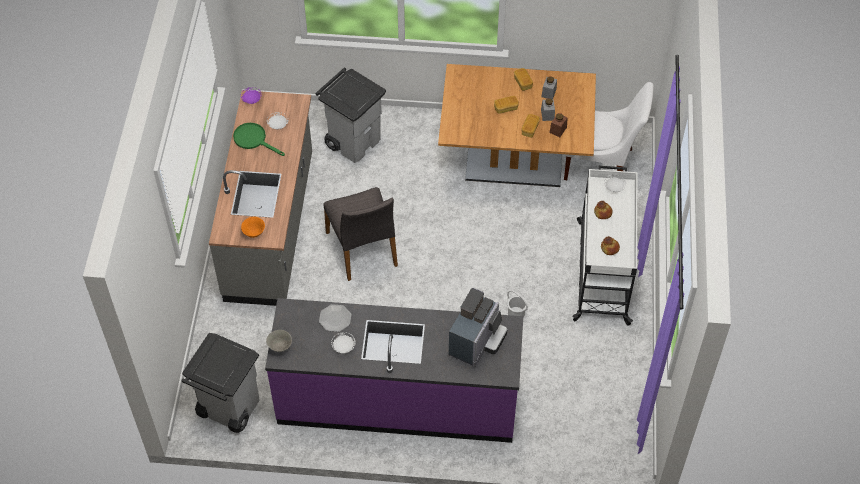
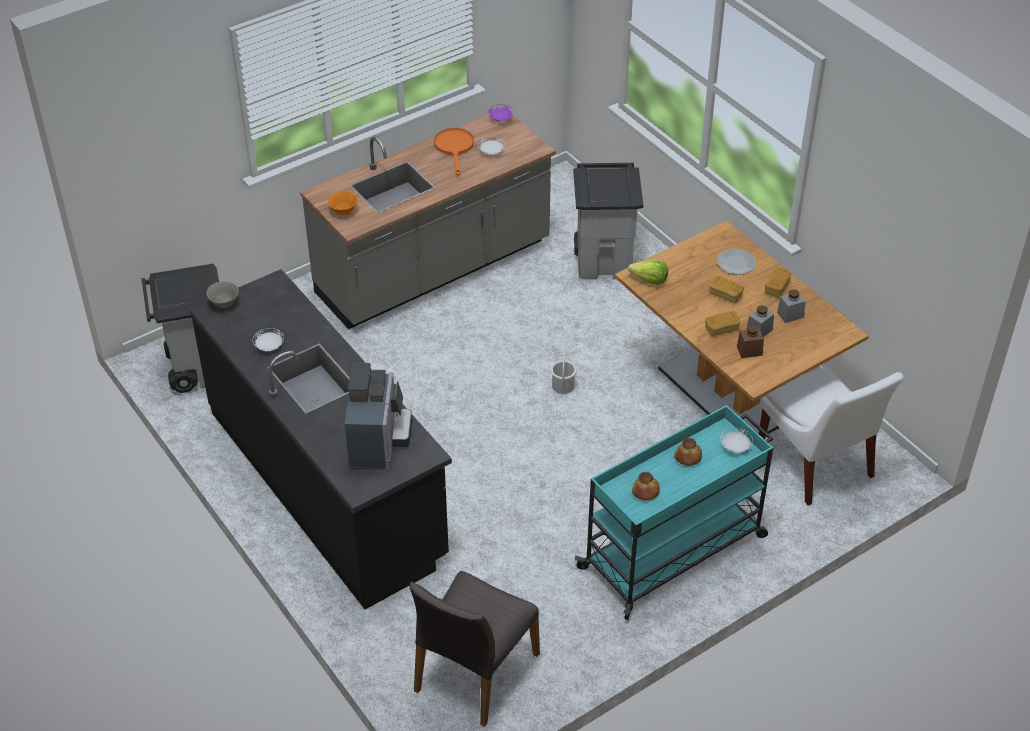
camera: 50 degrees right, 10 degrees down
(254, 139) = (455, 148): green frying pan -> orange frying pan
(335, 318) = (297, 321): plate -> plate (736, 263)
(363, 249) = (482, 347): grey chair -> grey chair (474, 672)
(398, 400) = (327, 484): purple counter -> black counter
(460, 132) = (649, 280): none -> lettuce
(477, 341) = (378, 440): coffee machine -> coffee machine turned 75 degrees counterclockwise
(516, 314) = (534, 512): white bucket -> white bucket (562, 386)
(602, 270) = (674, 551): white cart -> turquoise cart

